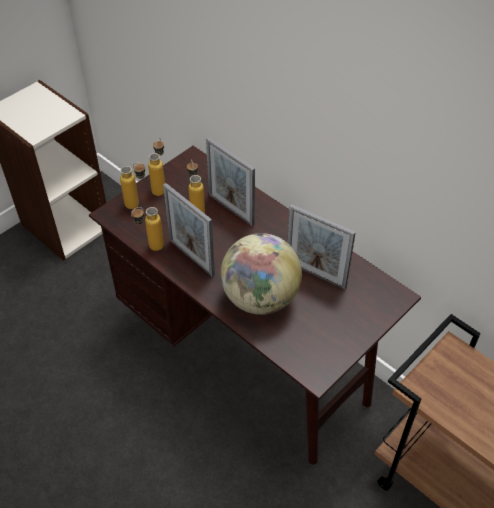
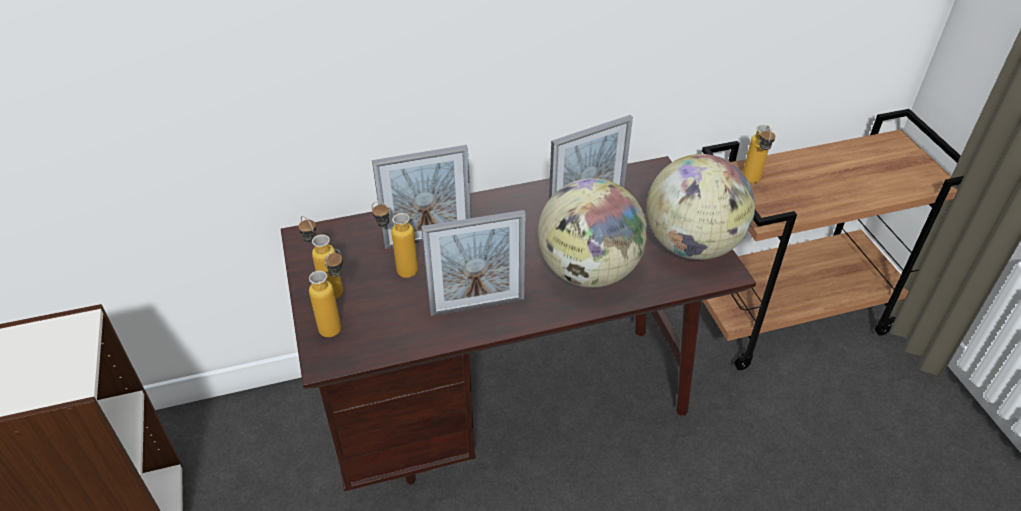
camera: 60 degrees left, 5 degrees down
(150, 248) = (427, 340): bottle -> bottle (752, 183)
(330, 346) = (692, 245): none -> globe

